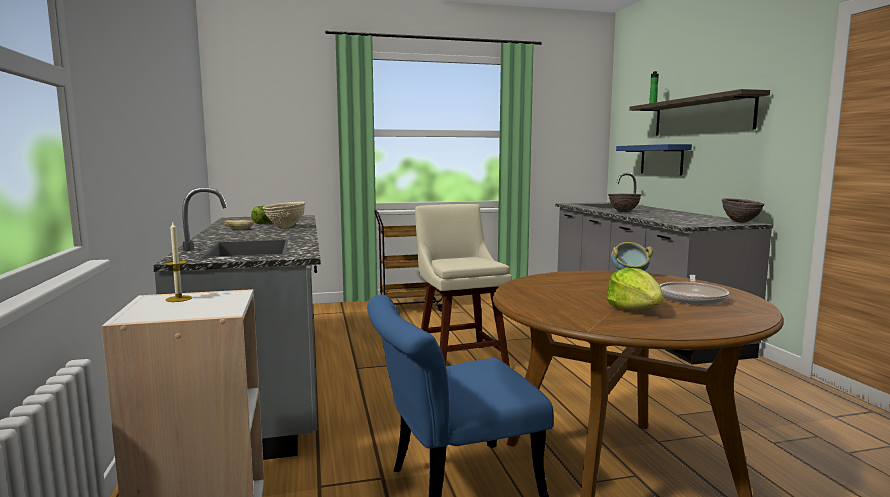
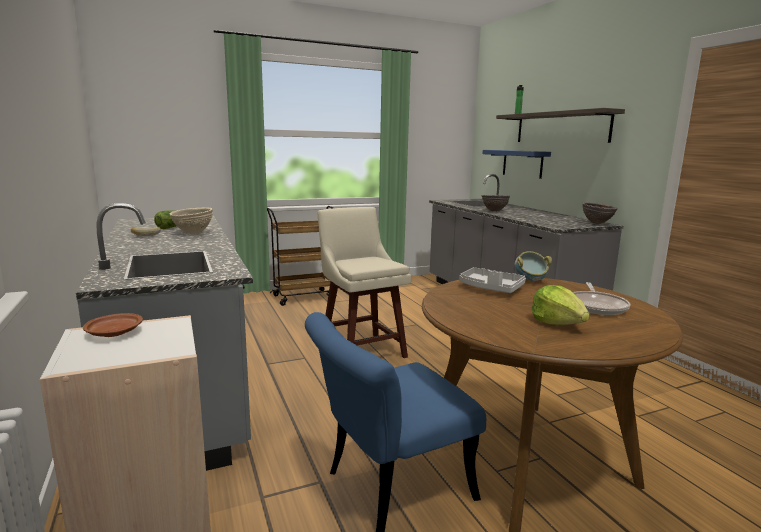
camera: 10 degrees left, 5 degrees up
(178, 299) = (114, 333): candle -> brown plate
(578, 280) = (490, 288): none -> grey tray

